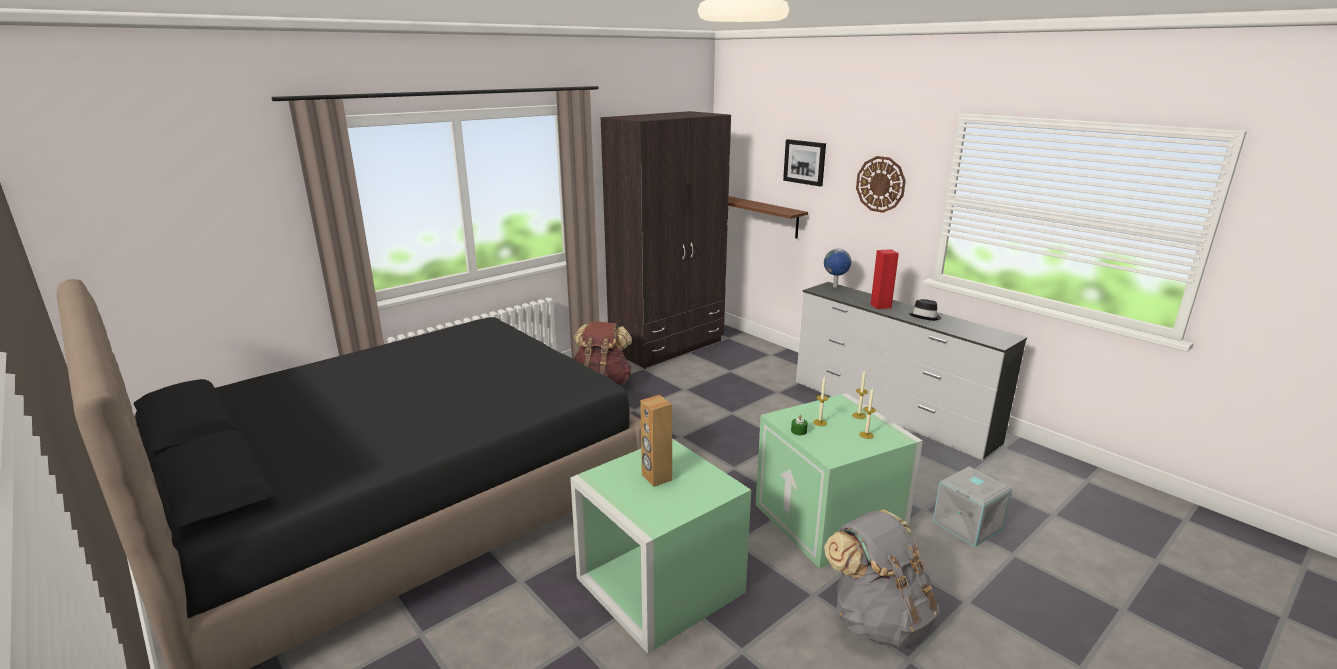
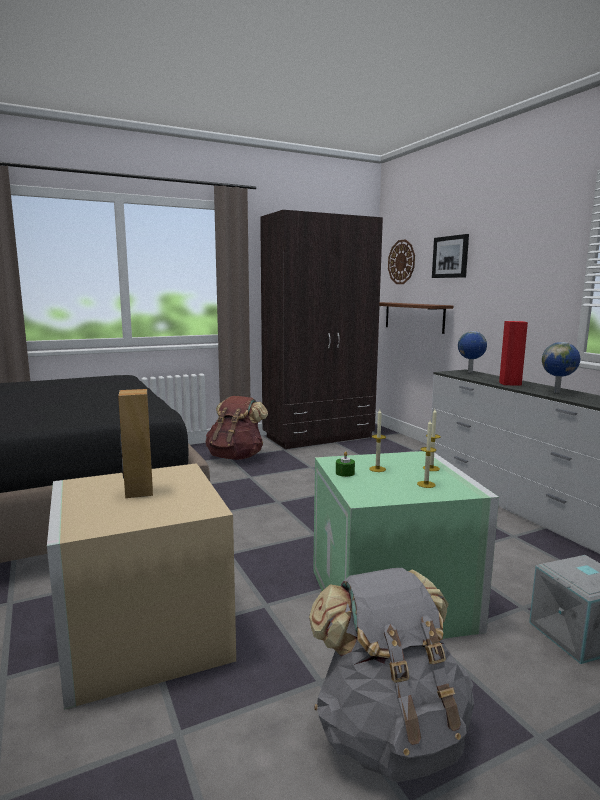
camera: 15 degrees right, 10 degrees down
(657, 585) = (142, 633): green storage box -> beige storage box
(880, 184) = (519, 264): wall clock -> wall clock (401, 262)
(925, 316) = (557, 392): black hat -> globe

